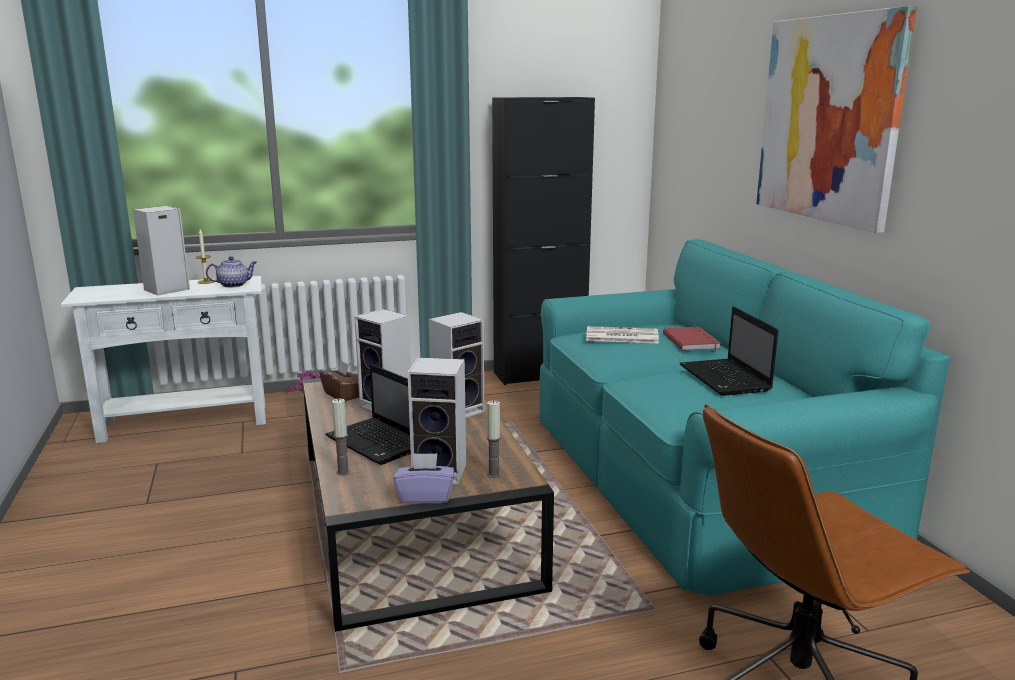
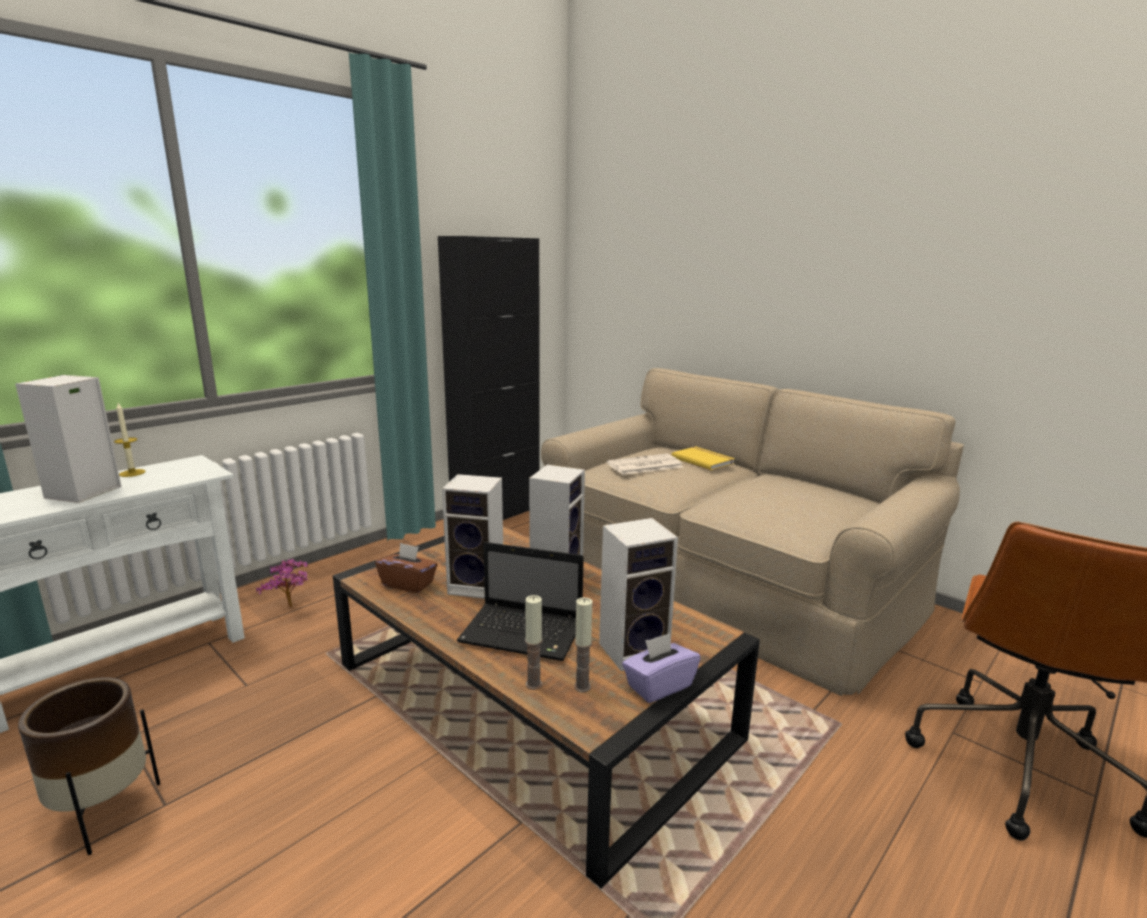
camera: 30 degrees left, 0 degrees up
(116, 497) = (104, 813): none -> brown planter
(234, 285) = (182, 472): teapot -> none
(494, 474) = (686, 637): candle -> candle (582, 687)
(692, 341) = (703, 460): red book -> yellow book
(696, 477) = (726, 582): turquoise sofa -> beige sofa
(726, 379) = (783, 490): laptop -> none
(828, 119) = (802, 255): picture -> none

